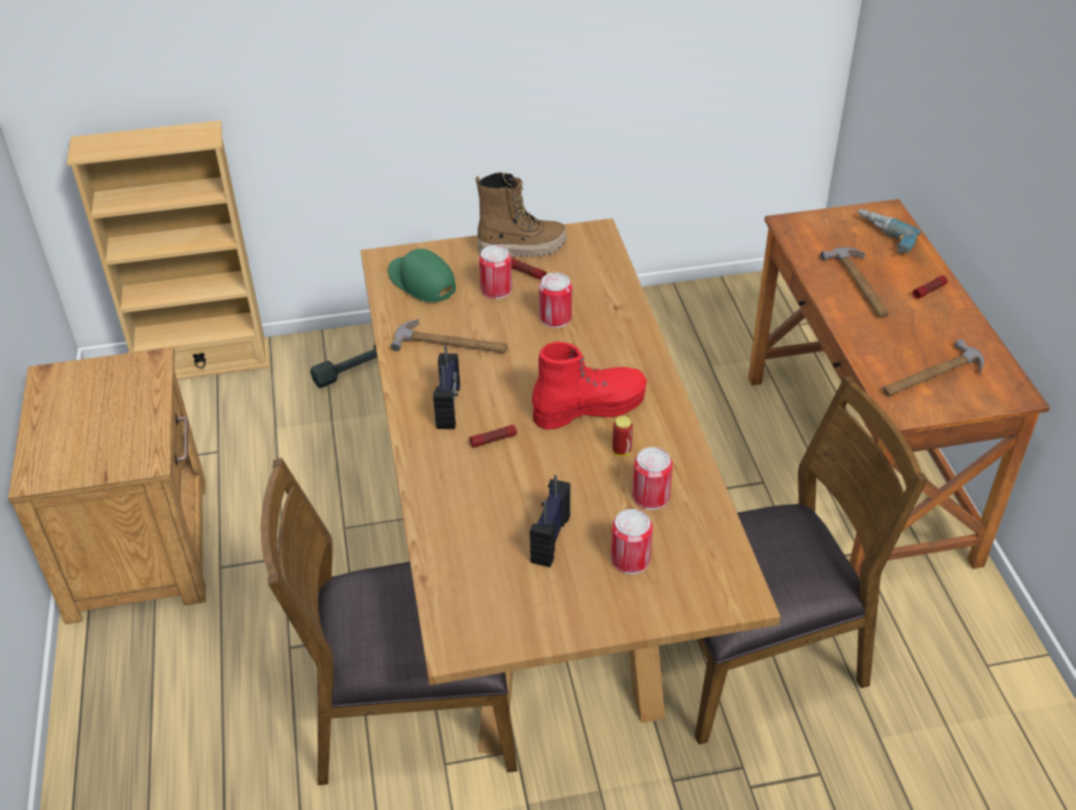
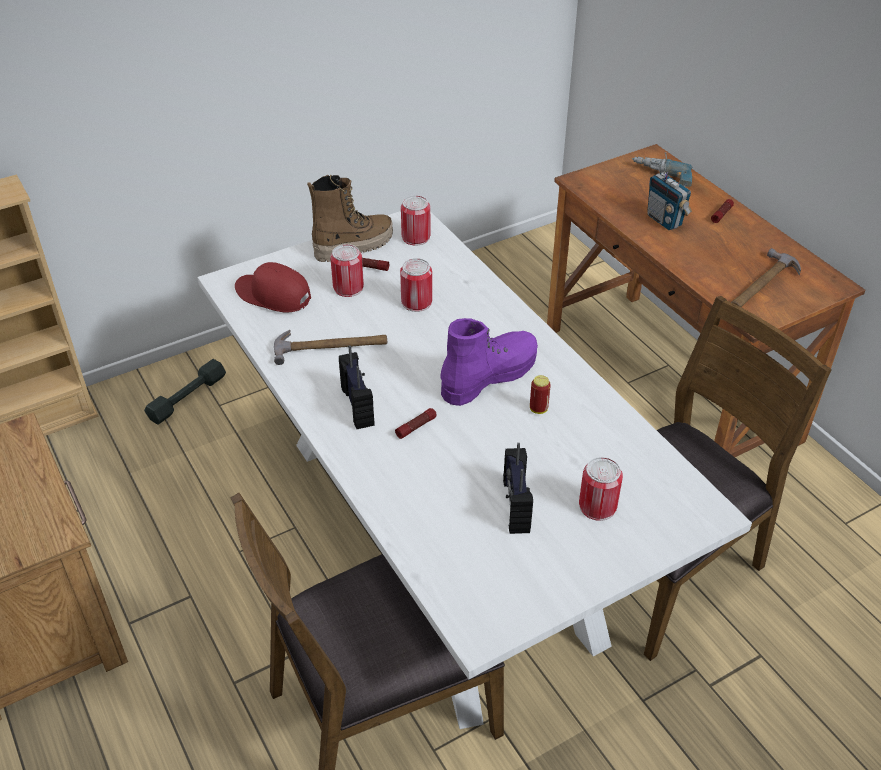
camera: 20 degrees left, 0 degrees up
(421, 282) = (273, 295): green cap -> red cap
(538, 565) = (438, 538): brown dining table -> white dining table
(589, 407) = (489, 376): red boot -> purple boot
(651, 496) = (585, 444): can -> can (416, 237)
(860, 285) = (664, 220): hammer -> radio

